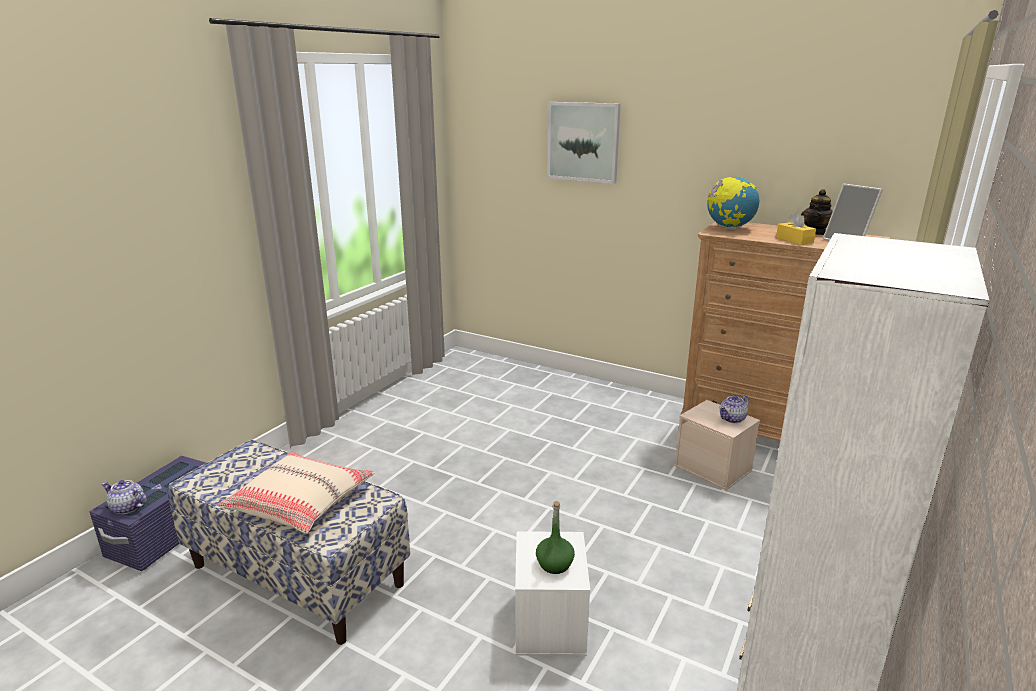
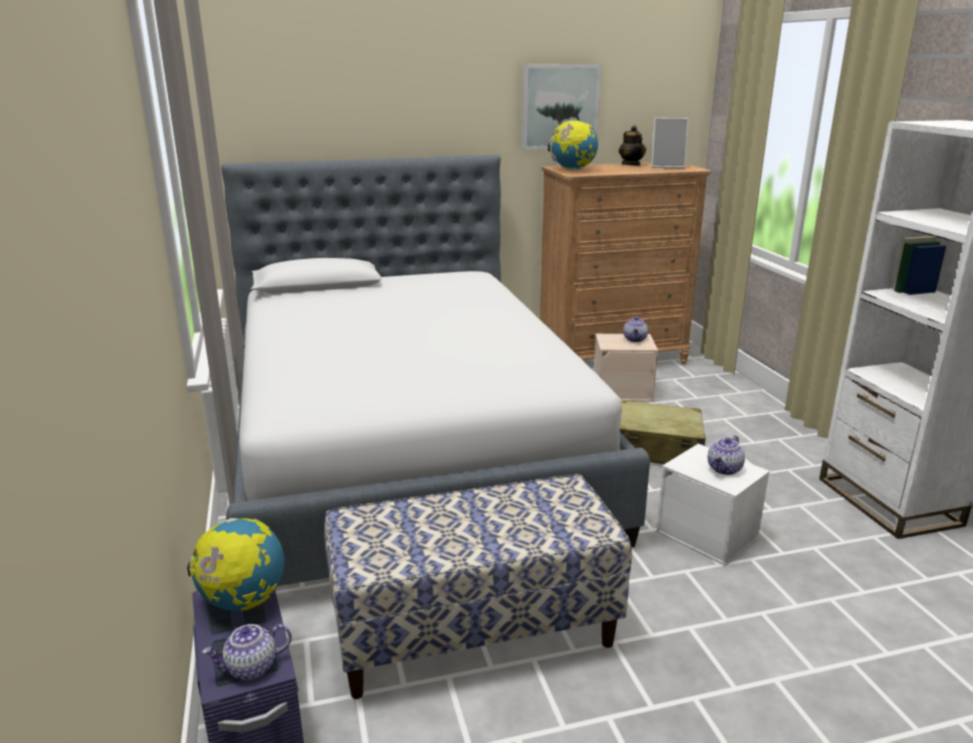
camera: 45 degrees left, 0 degrees up
(184, 473) = (243, 601): none -> globe
(300, 502) = (512, 523): beige pillow -> none
(471, 436) = (407, 449): none -> bed
(555, 564) = (724, 469): green bottle -> teapot
(583, 142) = (389, 99): picture -> picture (560, 107)
(646, 531) = (656, 449): none -> beige suitcase
(794, 240) = (638, 170): yellow tissue box -> none

